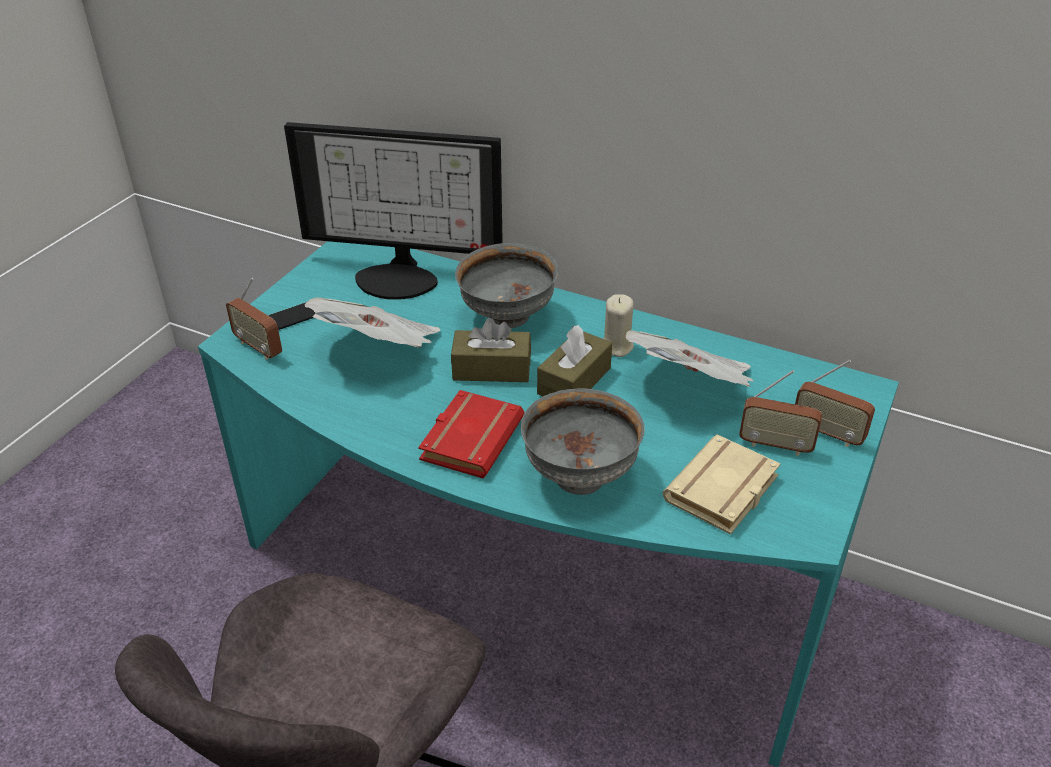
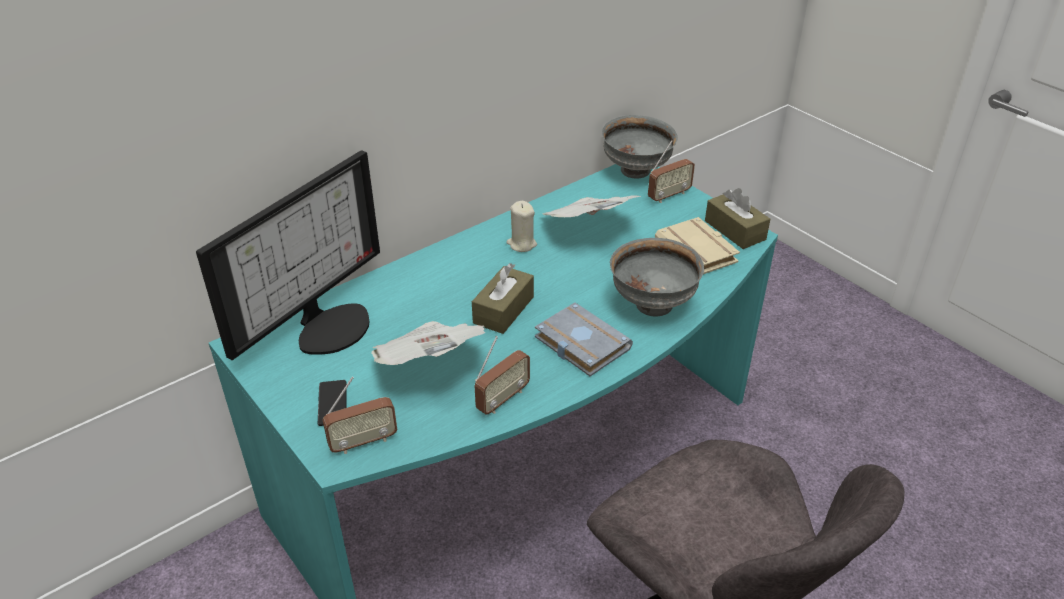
camera: 65 degrees left, 0 degrees up
(470, 438) = (579, 344): red book -> grey book
(508, 318) = (445, 283): grey bowl -> grey bowl (636, 171)
(574, 381) = (547, 275): brown tissue box -> brown tissue box (735, 230)
(775, 445) = (668, 217): radio -> radio (502, 399)

